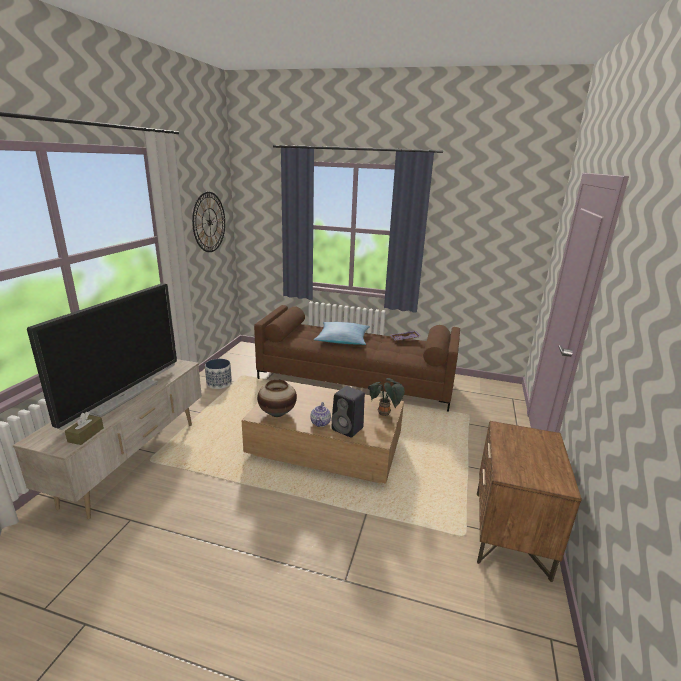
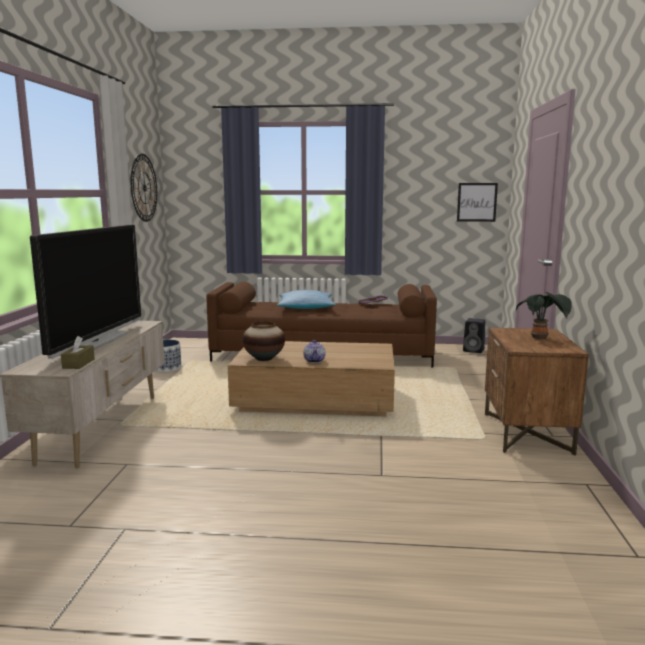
camera: 10 degrees left, 10 degrees down
(348, 429) = (346, 362): black speaker -> black speaker (474, 350)
(384, 414) = (377, 351): potted plant -> potted plant (541, 338)
(517, 252) = (477, 202): none -> picture

